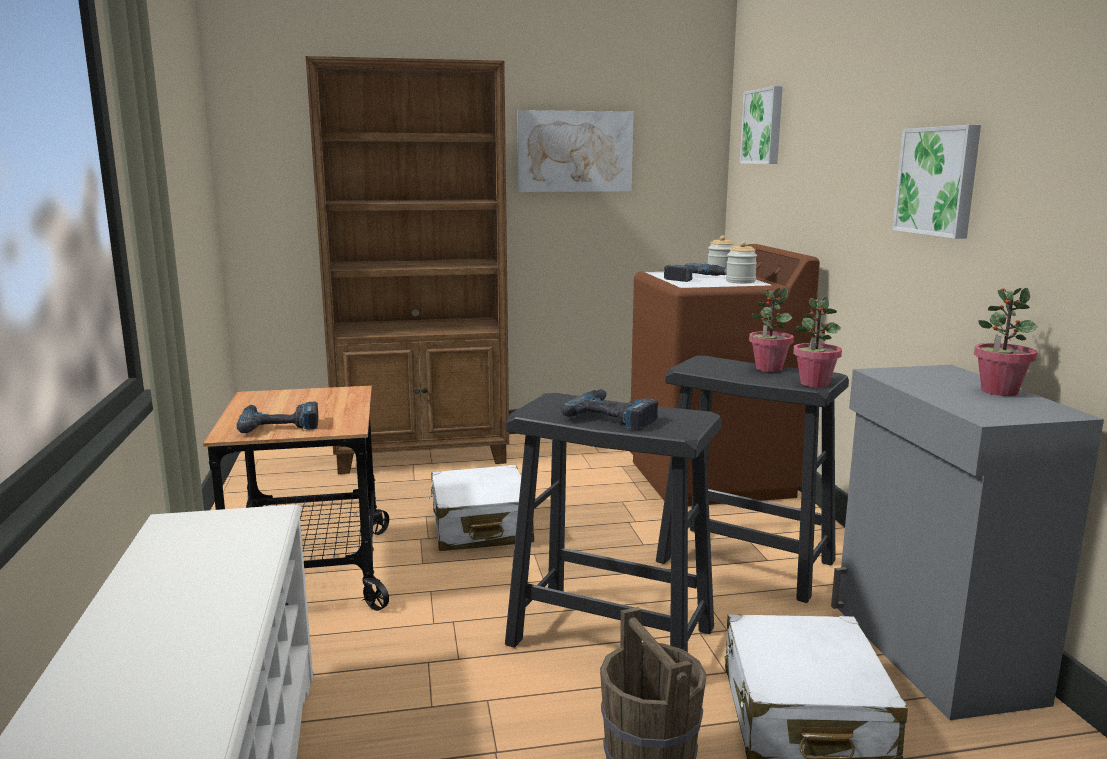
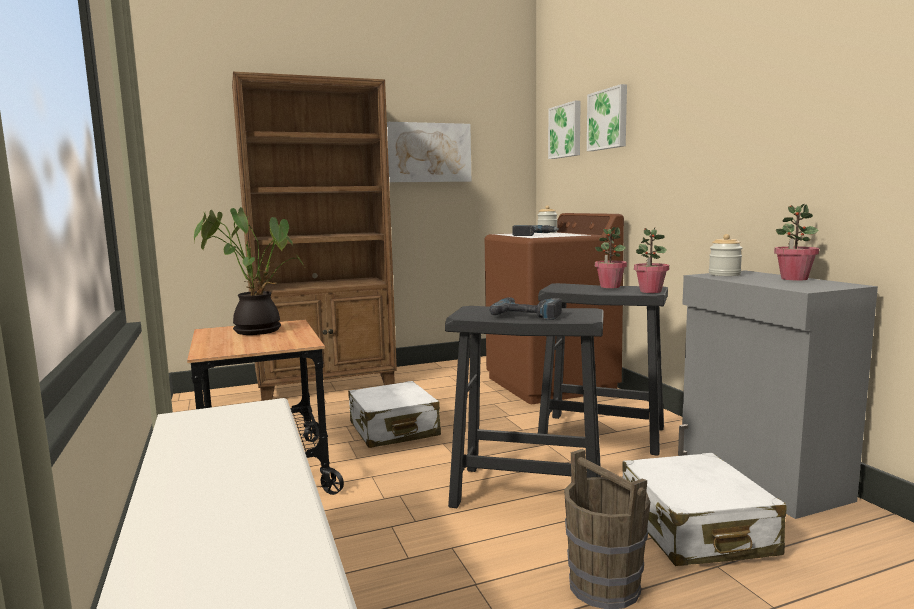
camera: 10 degrees left, 5 degrees down
(279, 424) = (246, 345): power drill -> none
(307, 400) = (258, 330): none -> potted plant
(740, 281) = (568, 234): jar -> jar (724, 274)
(939, 181) = (720, 146): picture -> picture (608, 119)

